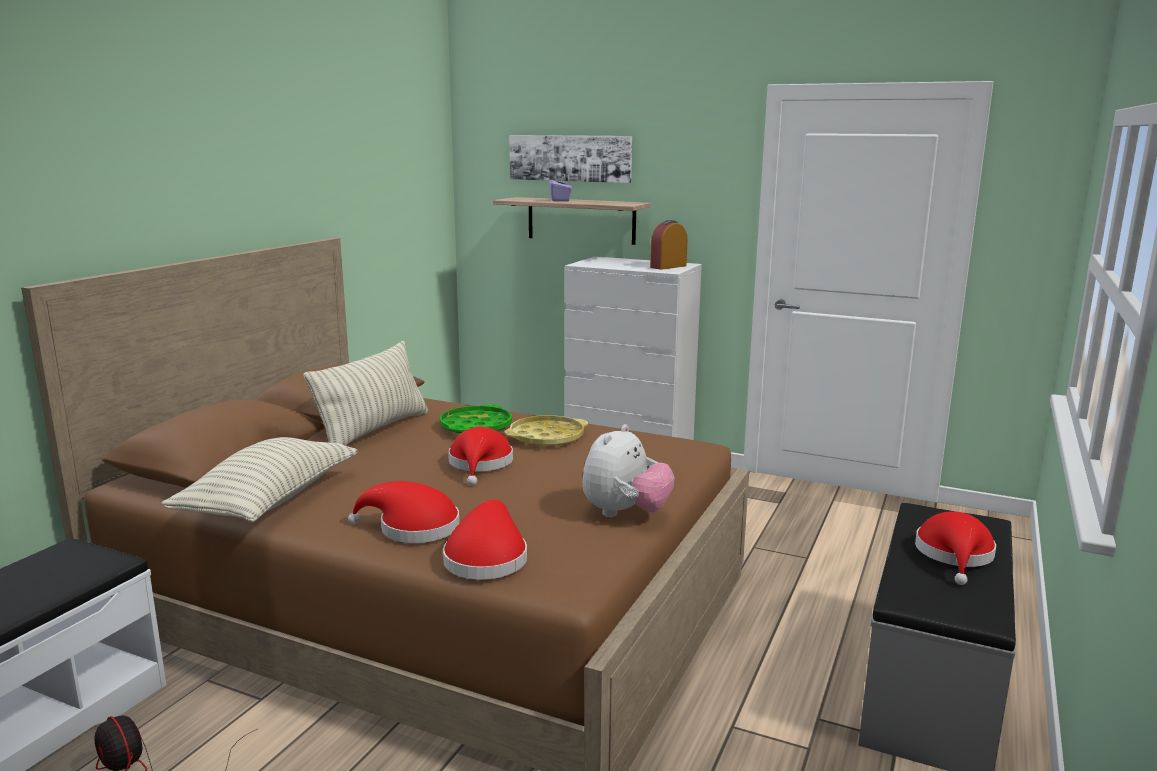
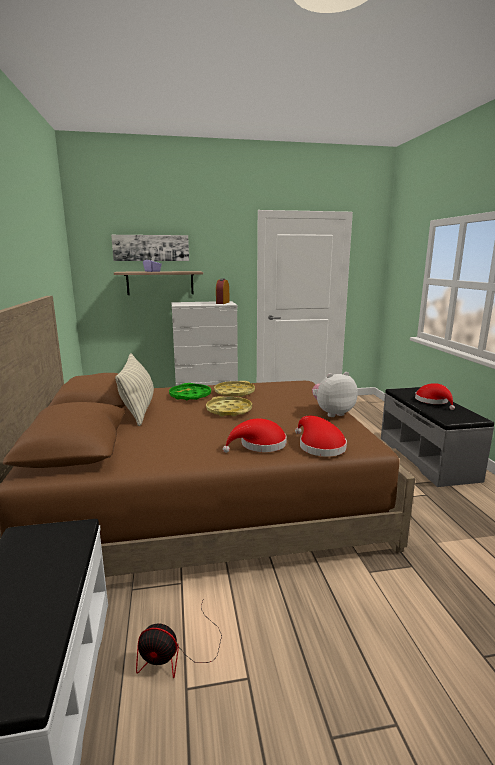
camera: 35 degrees left, 0 degrees up
(269, 501) = (153, 456): pillow -> none
(480, 464) = (229, 410): red hat -> yellow tray
(625, 513) = (332, 413): plush toy -> plush toy turned 105 degrees counterclockwise

